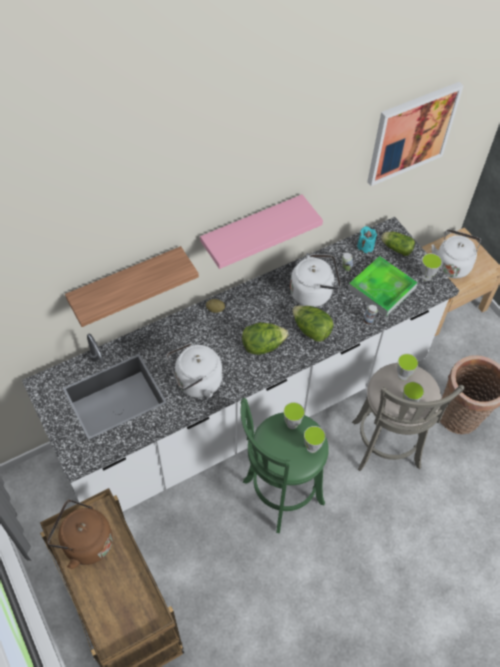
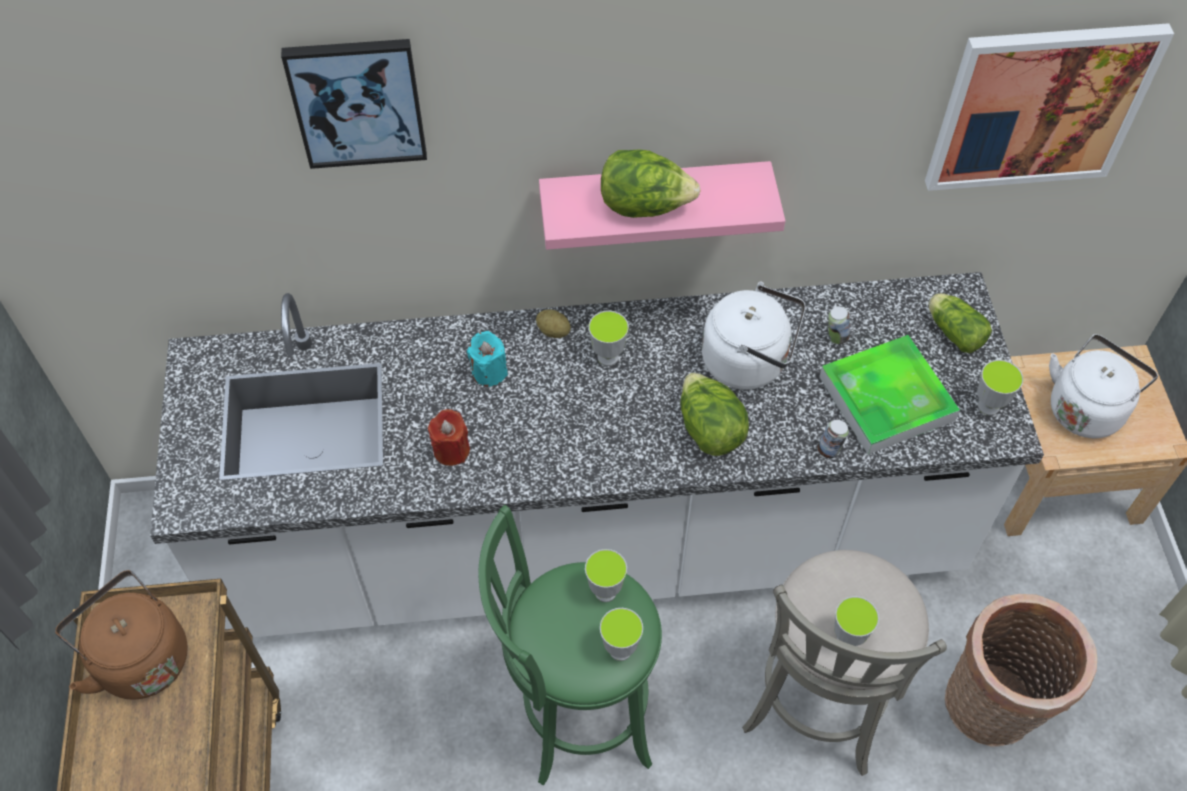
camera: 25 degrees right, 0 degrees up
(116, 225) = (357, 102): none -> picture
(126, 283) = (382, 225): shelf -> none
(196, 383) = (451, 450): white kettle -> red candle
(263, 346) = (605, 426): lettuce -> lettuce (644, 206)
(365, 246) = (893, 310): turquoise candle -> turquoise candle (489, 372)
(403, 375) = (863, 581): cup -> cup (608, 357)

